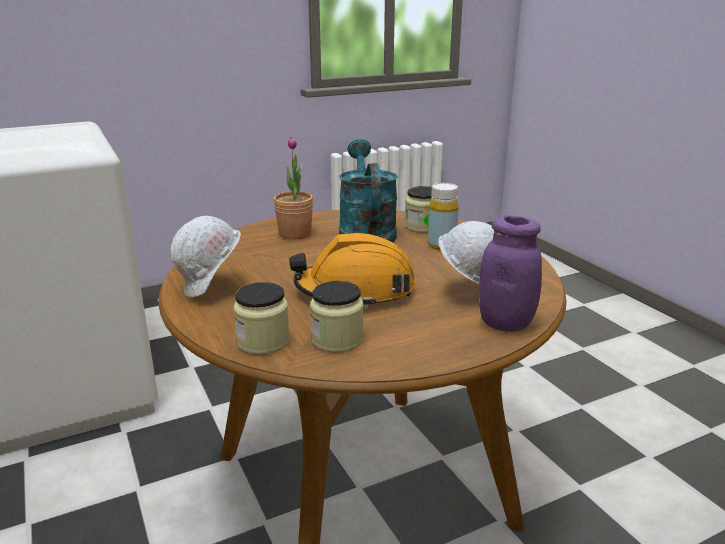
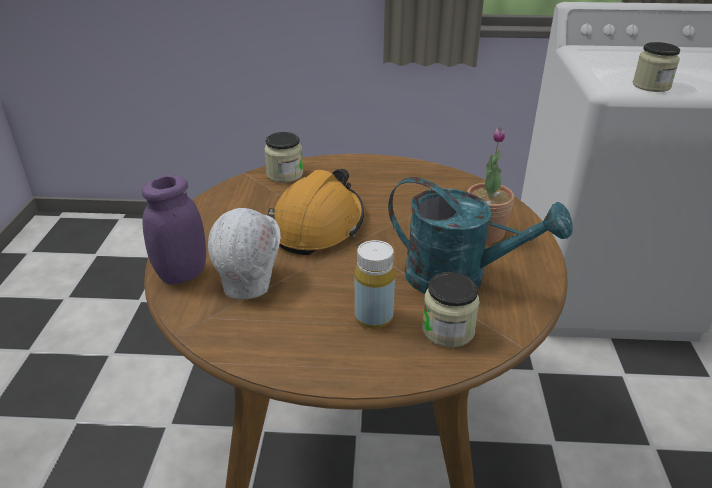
camera: 120 degrees right, 10 degrees up
(212, 289) = (384, 172): white hard hat -> none
(337, 340) = (255, 197): jar -> jar (651, 86)

